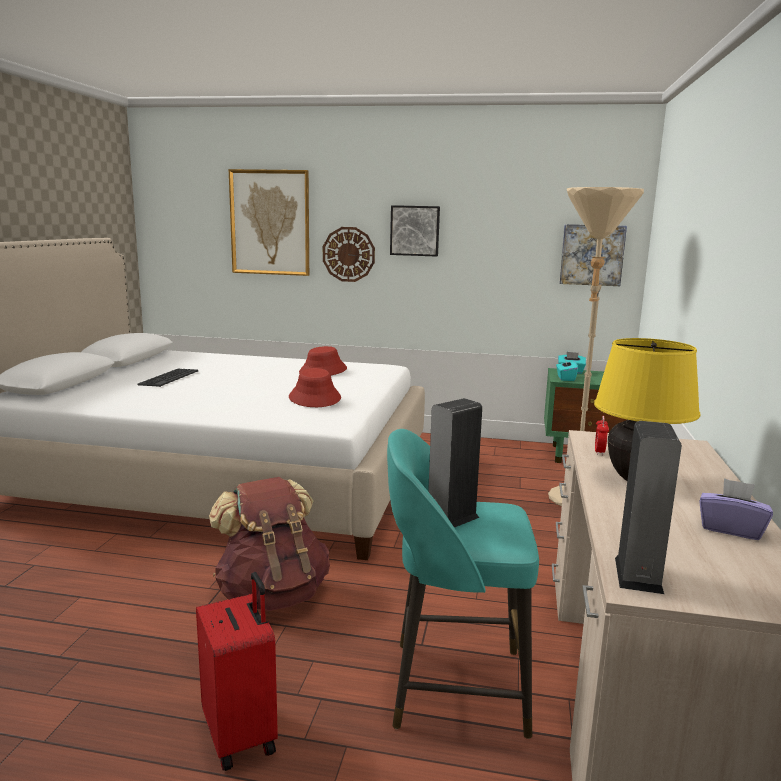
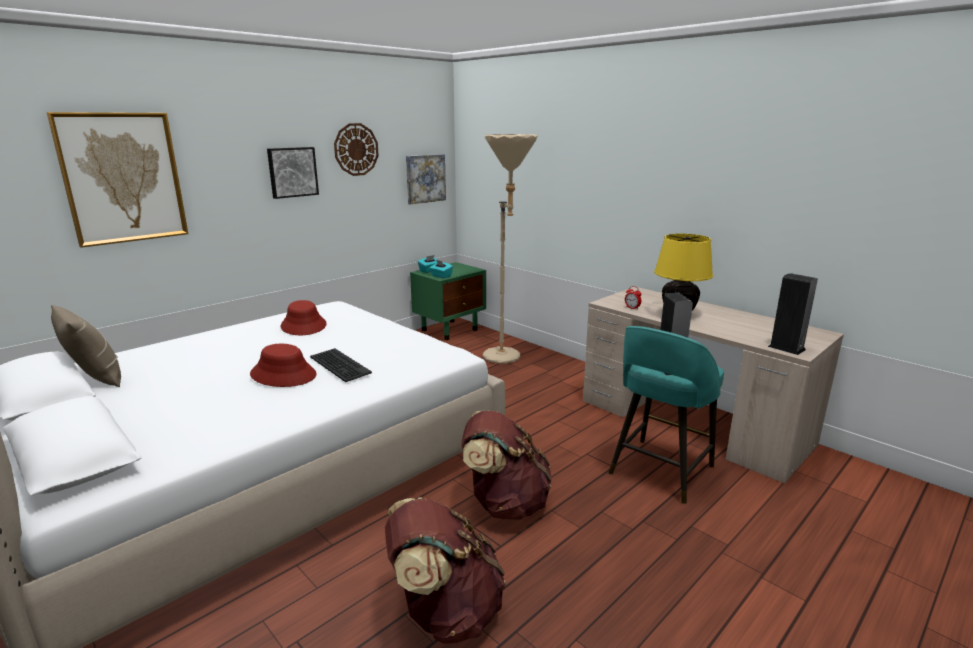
camera: 55 degrees left, 5 degrees up
(90, 614) = (445, 612): none -> brown backpack
(162, 359) = (96, 378): none -> beige pillow
(168, 378) = (190, 388): keyboard -> keyboard (339, 365)
(242, 735) = (661, 564): red suitcase -> none
(315, 398) = (388, 346): red hat -> red hat (283, 375)
(348, 254) = (229, 203): wall clock -> wall clock (356, 149)
(731, 529) = (746, 319): purple tissue box -> none

